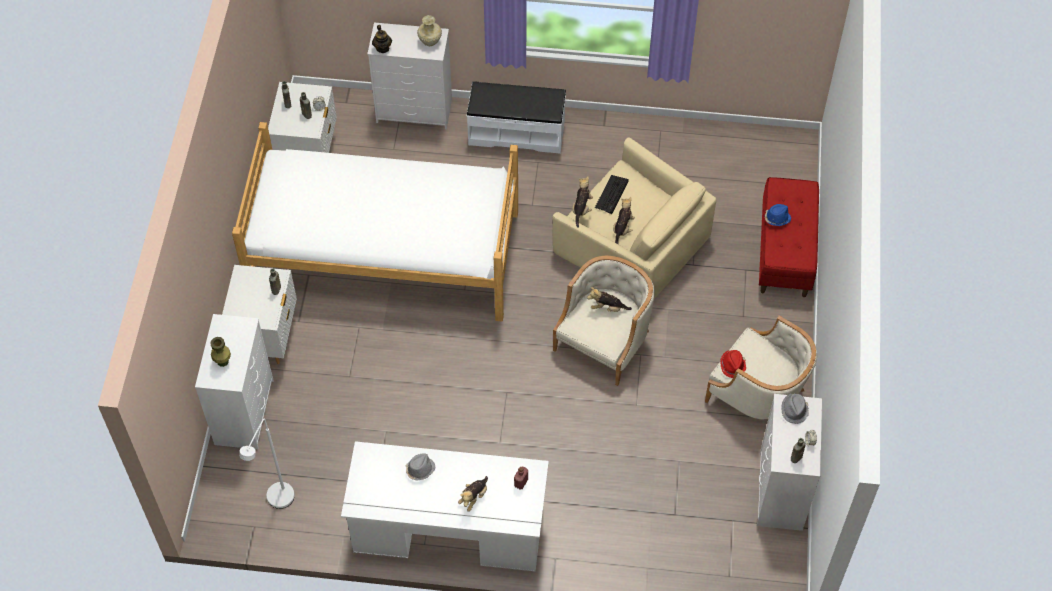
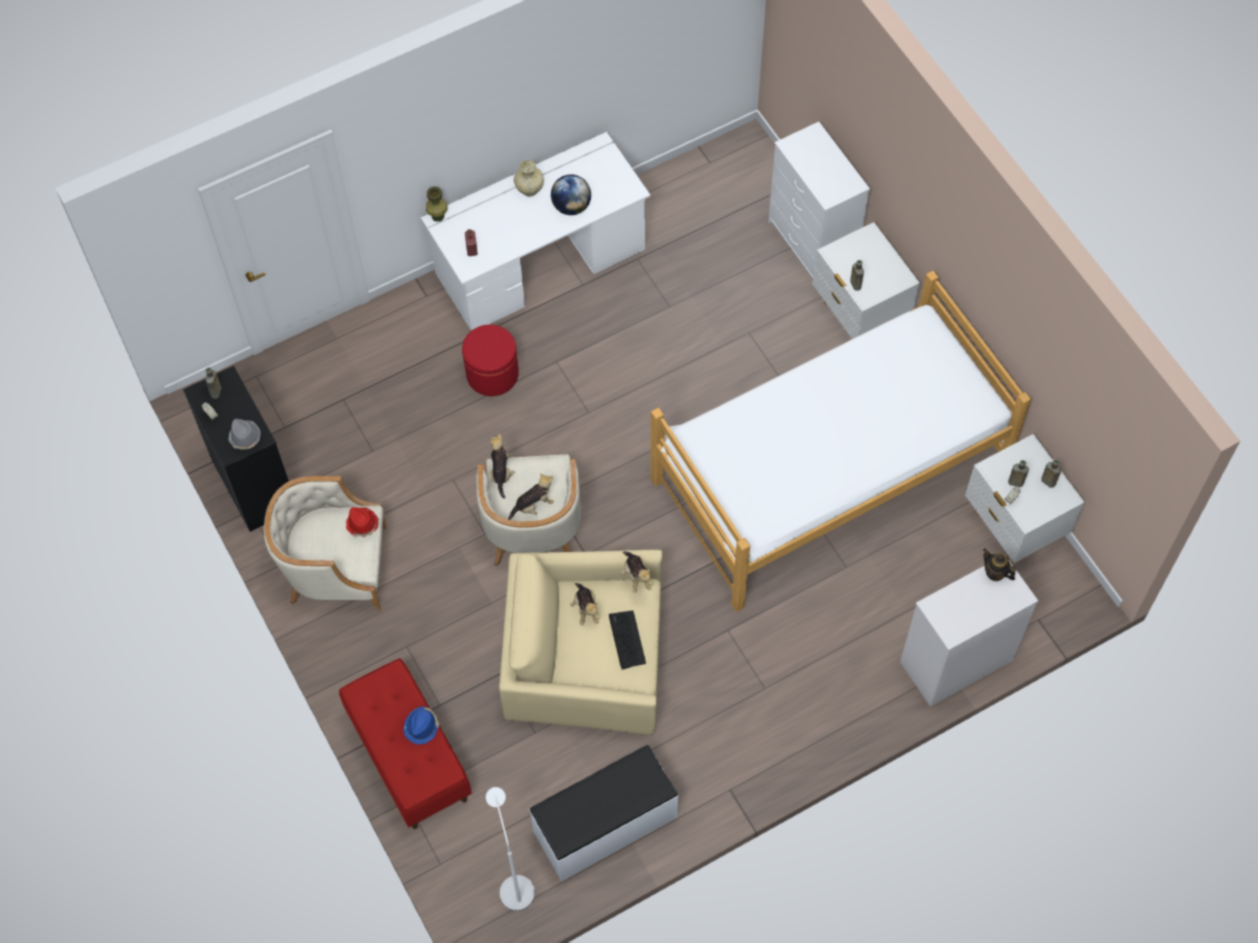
camera: 145 degrees right, 5 degrees up
(223, 361) = (816, 155): green vase -> green vase (437, 216)
(277, 503) = (708, 191): white floor lamp -> white floor lamp (514, 884)
(420, 469) = (571, 206): grey hat -> globe
(429, 41) = (953, 617): beige vase -> beige vase (530, 189)
(474, 497) = (504, 213): plush toy -> plush toy (501, 472)
(516, 132) = (820, 710): white bench -> white bench (606, 825)
(552, 463) = (492, 374): none -> red ottoman
(781, 492) = (253, 482): white dresser -> black dresser

